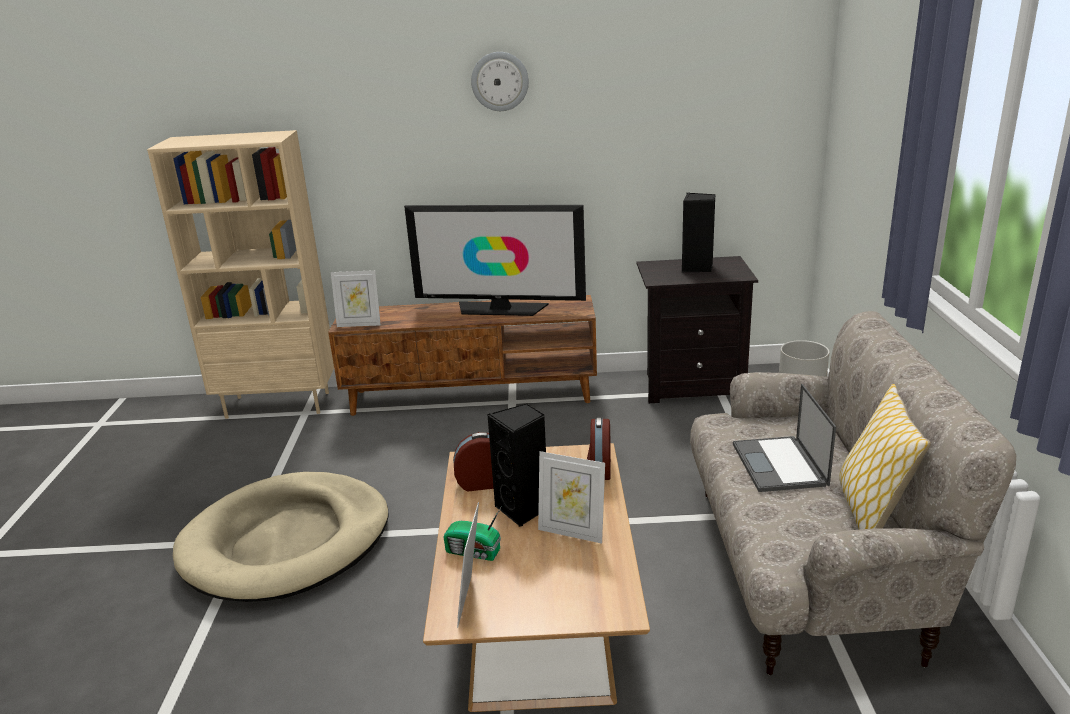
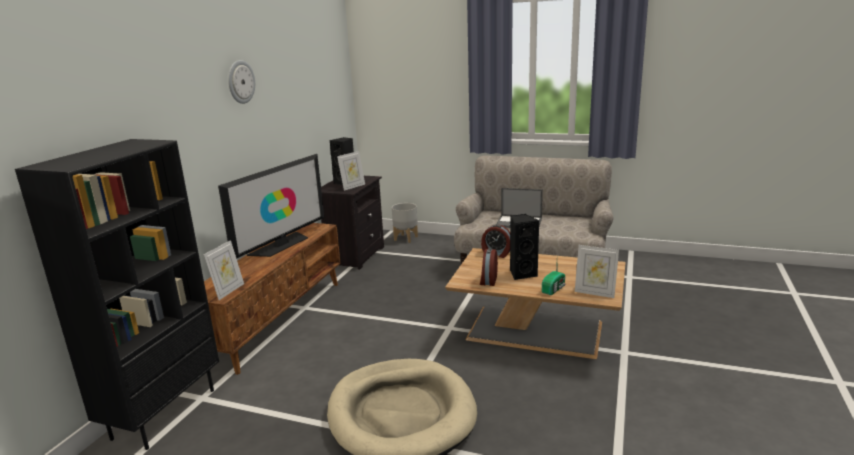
camera: 70 degrees left, 5 degrees down
(279, 404) = (164, 413): beige bookcase -> black bookcase
(572, 532) = (548, 266): picture frame -> picture frame (353, 187)
(871, 511) = (562, 216): pillow -> none

